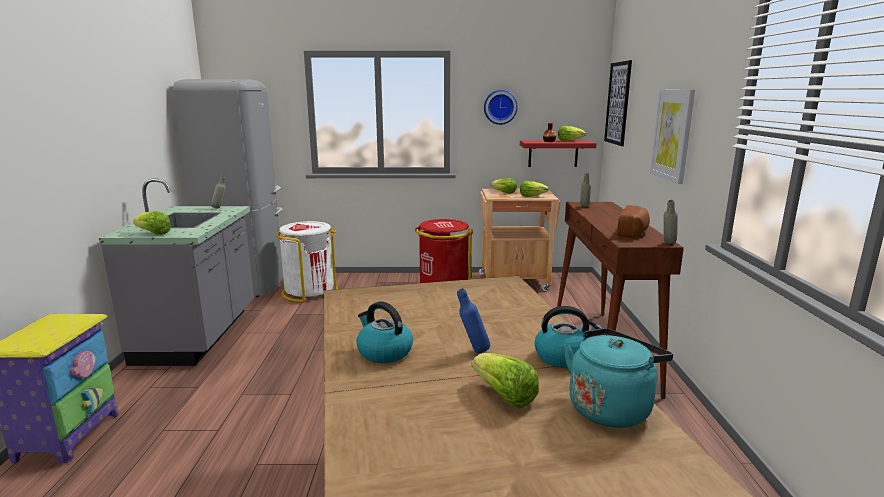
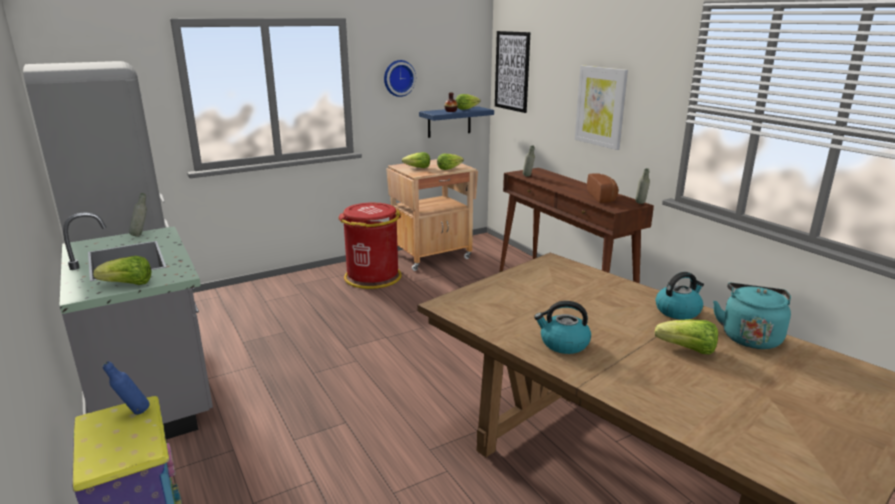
camera: 30 degrees left, 5 degrees up
(309, 292) = (230, 313): white trash can -> none
(473, 351) = (619, 324): blue bottle -> blue bottle (133, 413)
(553, 153) = (449, 122): red shelf -> blue shelf

